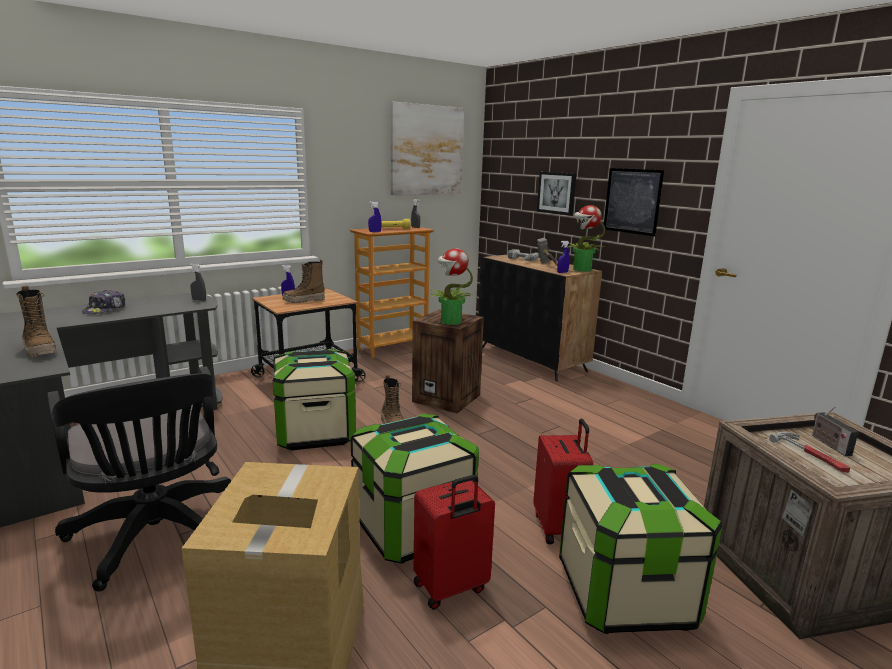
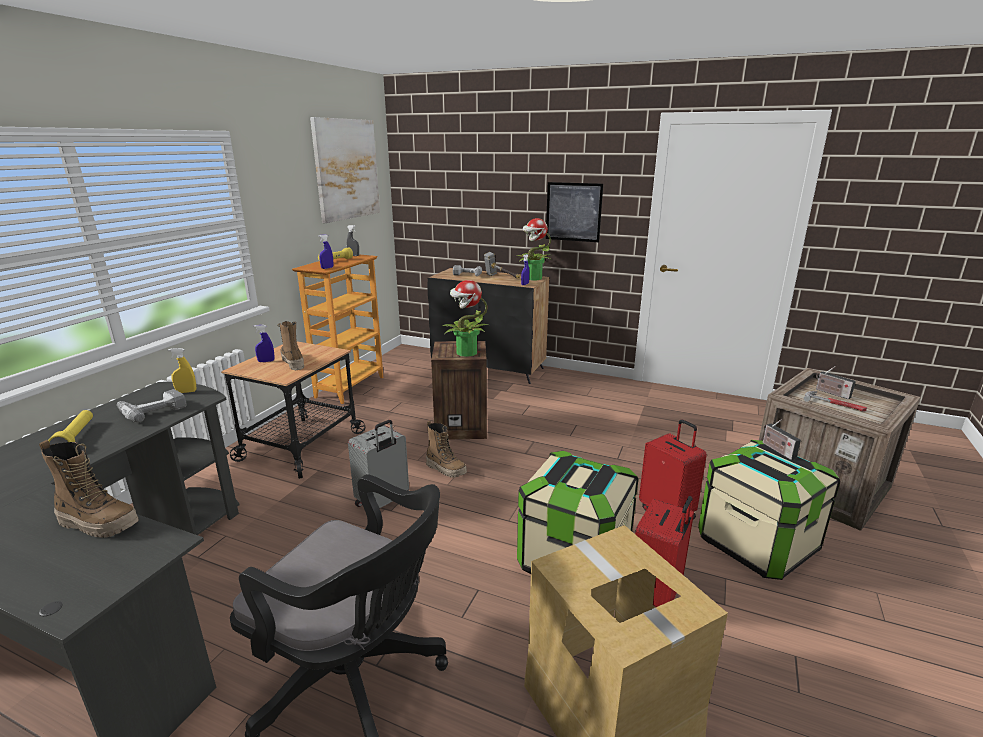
camera: 30 degrees left, 5 degrees up
(105, 309) = (76, 437): cap -> yellow flashlight
(164, 305) = (151, 410): none -> power drill
(199, 300) = (186, 392): grey spray bottle -> yellow spray bottle
(304, 301) = (292, 362): boot -> boot turned 120 degrees clockwise
(315, 433) = (382, 503): storage box -> grey suitcase
(557, 193) = (489, 206): picture -> none
(663, 477) = (776, 450): none -> radio

